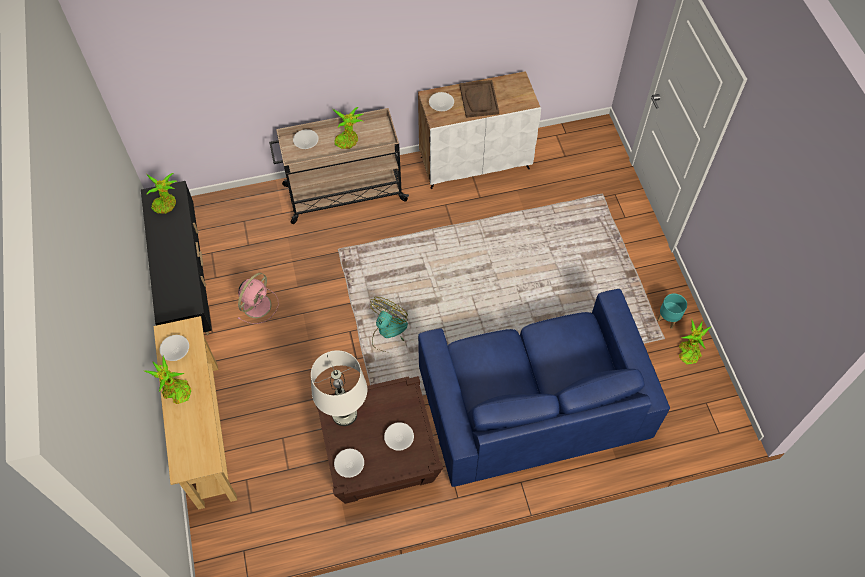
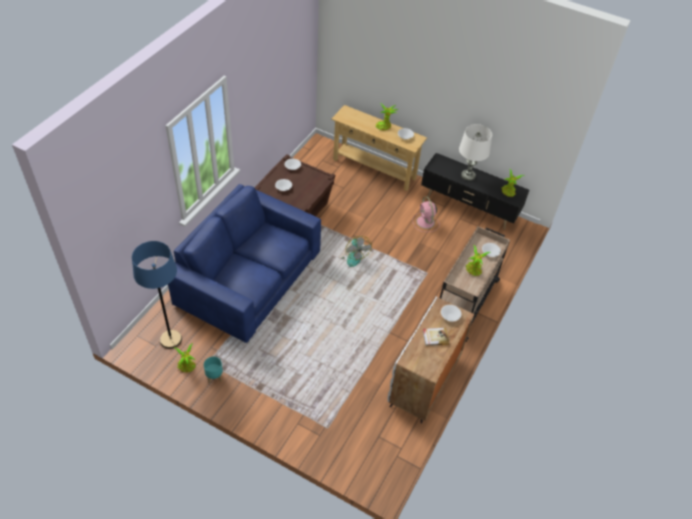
camera: 130 degrees right, 10 degrees down
(344, 414) = (317, 180): white table lamp -> white table lamp (468, 175)
(479, 100) = (435, 337): brown tray -> book
(684, 397) = (171, 339): none -> blue floor lamp

